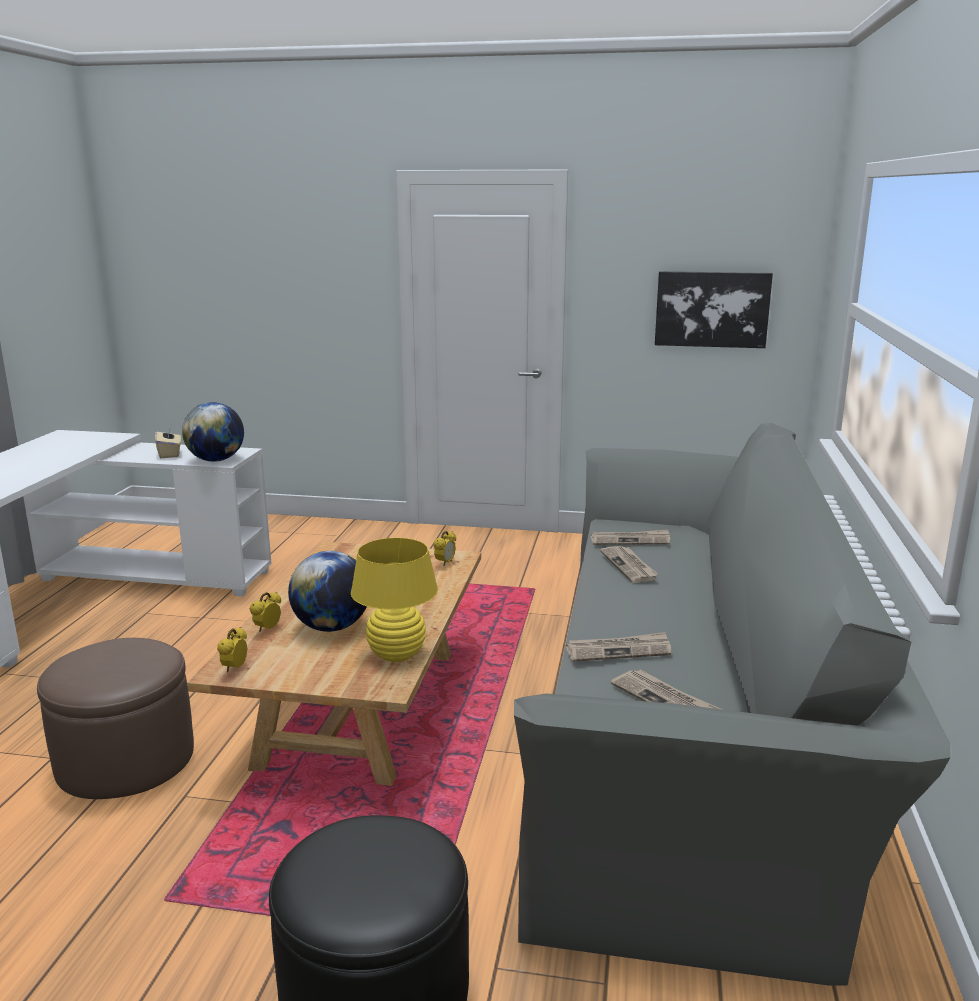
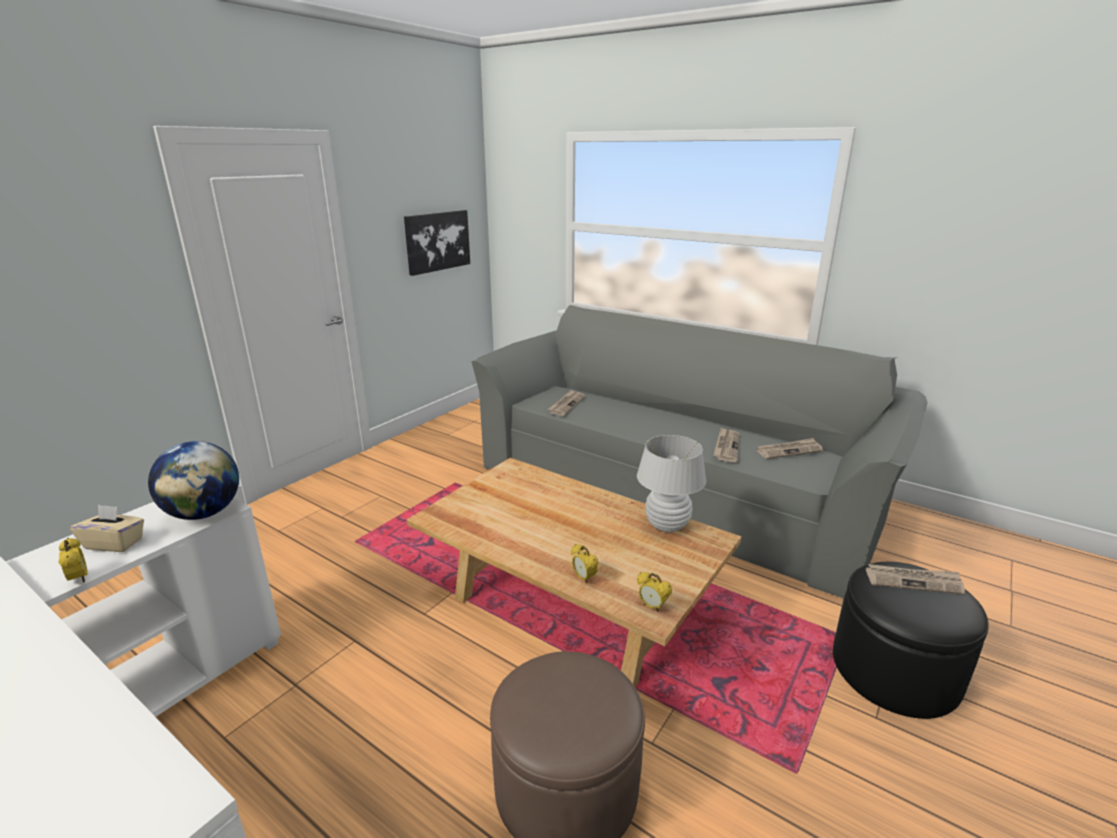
camera: 65 degrees left, 5 degrees up
(331, 627) = (601, 545): globe -> none
(397, 654) = (667, 525): yellow table lamp -> white table lamp
(445, 563) = (518, 474): alarm clock -> alarm clock (80, 579)
(629, 566) = (611, 414): newspaper -> newspaper (914, 581)

